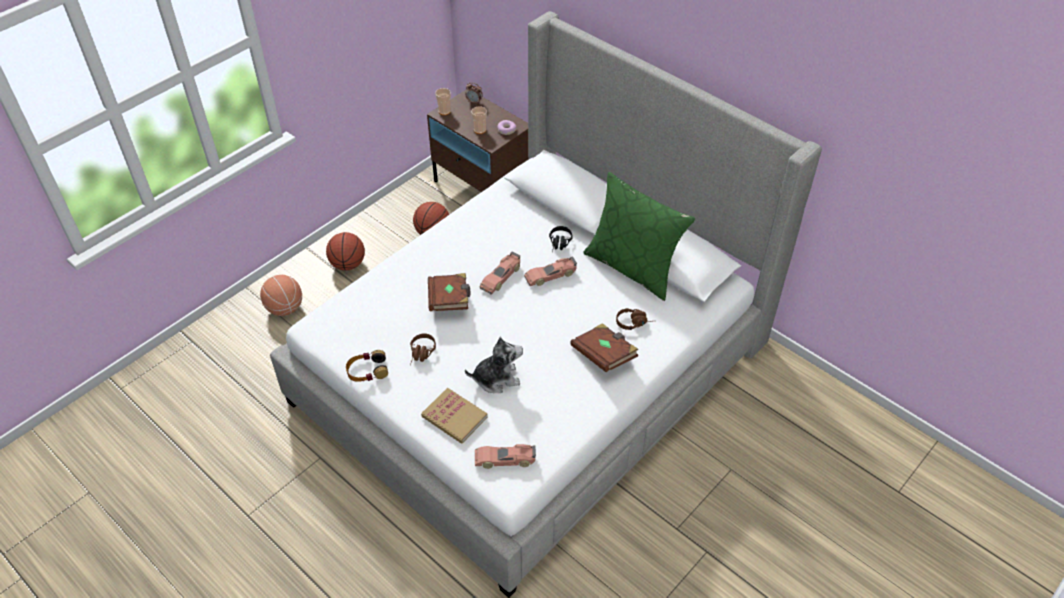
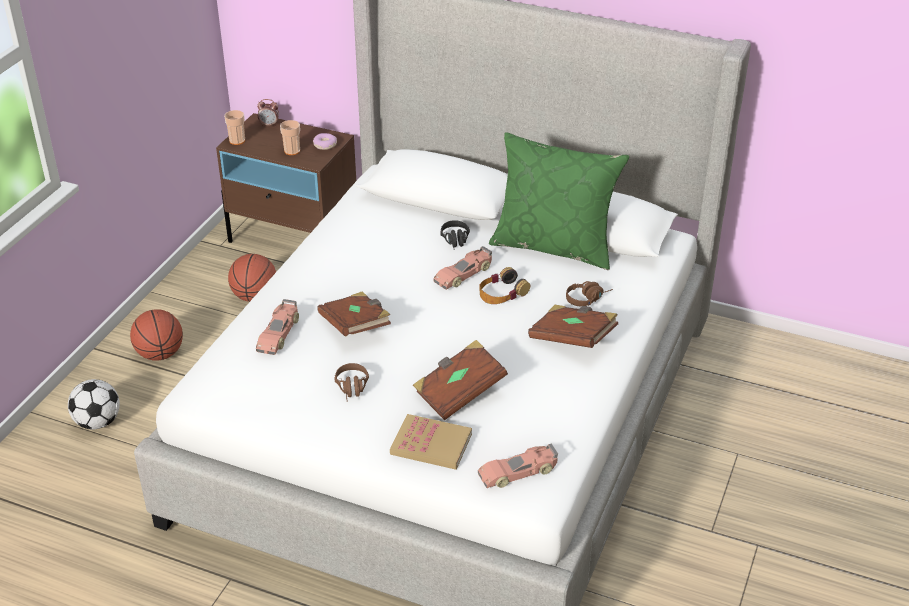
camera: 20 degrees left, 10 degrees down
(285, 308) = (98, 422): basketball -> football
(367, 370) = (292, 423): headphones -> headphones (502, 293)
(496, 378) = (459, 392): plush toy -> brown book
(501, 277) = (405, 289): toy car -> toy car (278, 333)

